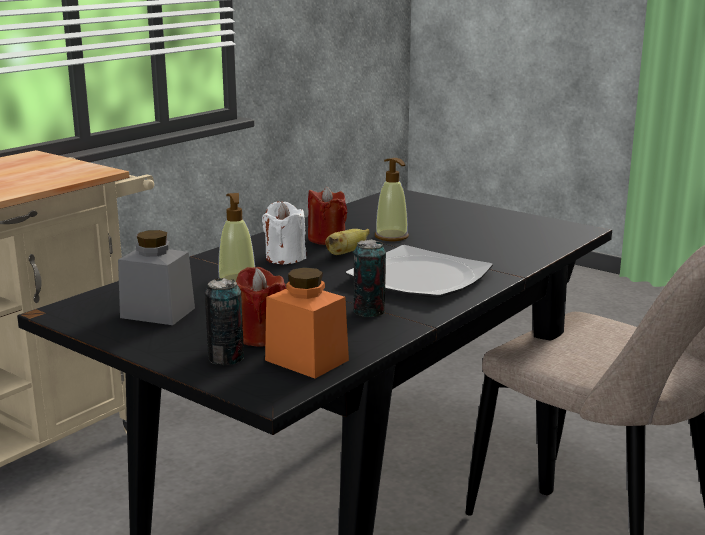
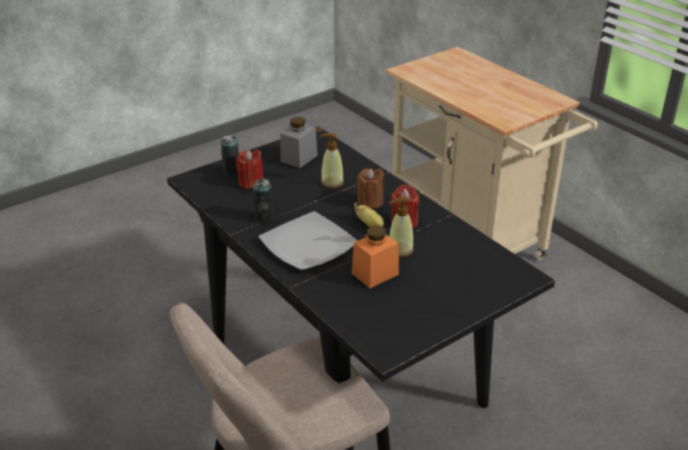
camera: 105 degrees right, 15 degrees up
(285, 258) = (370, 202): white candle -> brown candle
(306, 360) = (215, 191): orange jar -> orange jar (375, 274)

